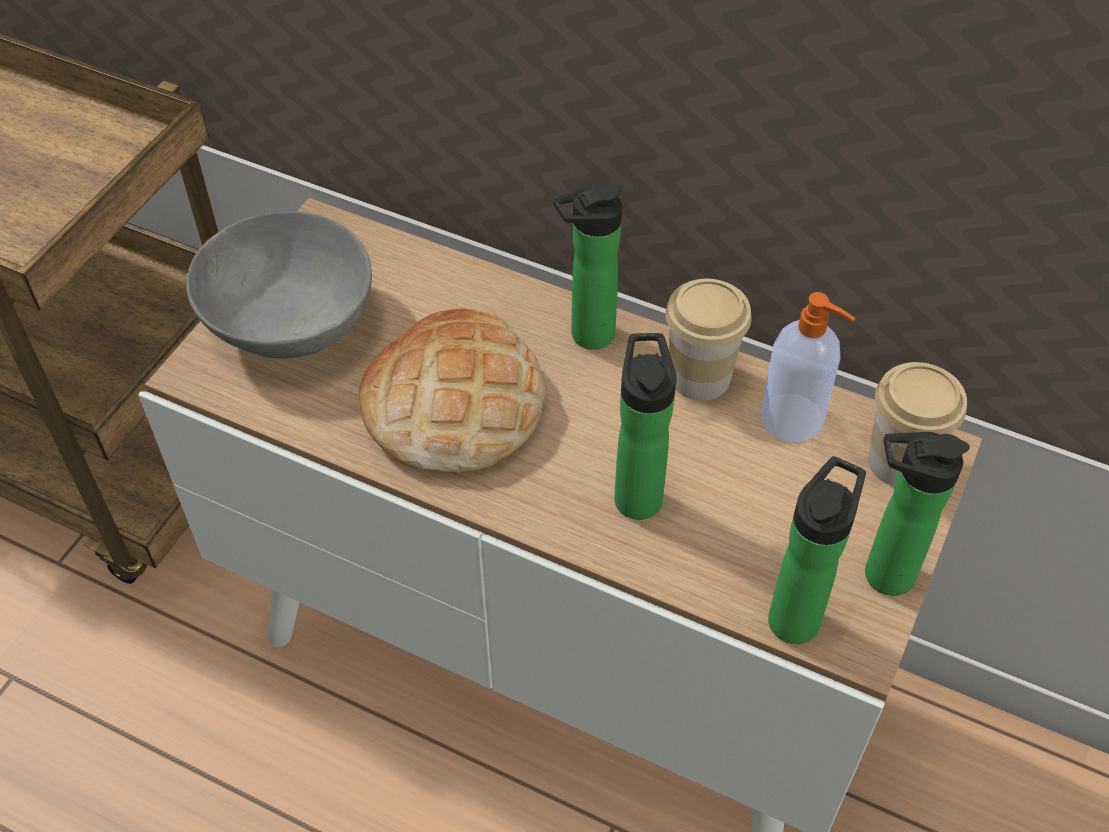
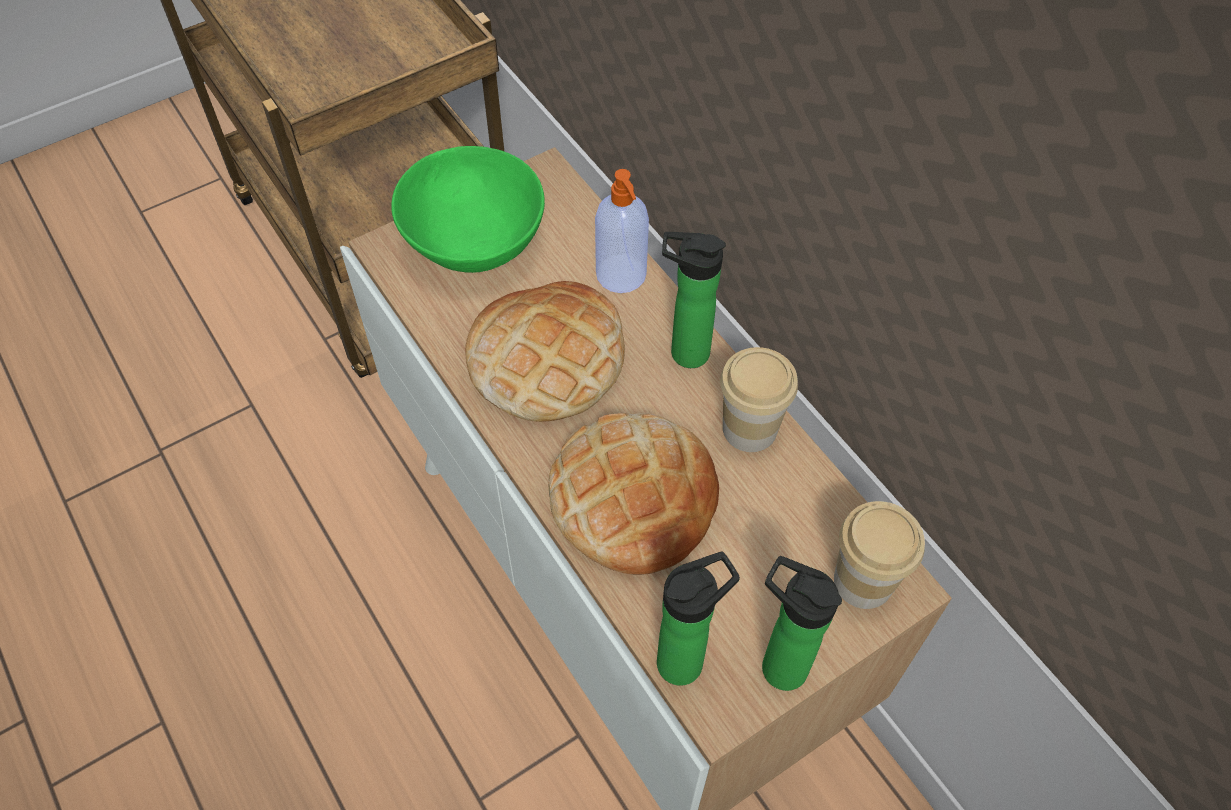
camera: 30 degrees right, 5 degrees up
(291, 324) = (474, 242): grey bowl -> green bowl
(637, 493) = (633, 498): bottle -> bread
(794, 419) = (800, 501): soap dispenser -> soap dispenser (621, 276)

